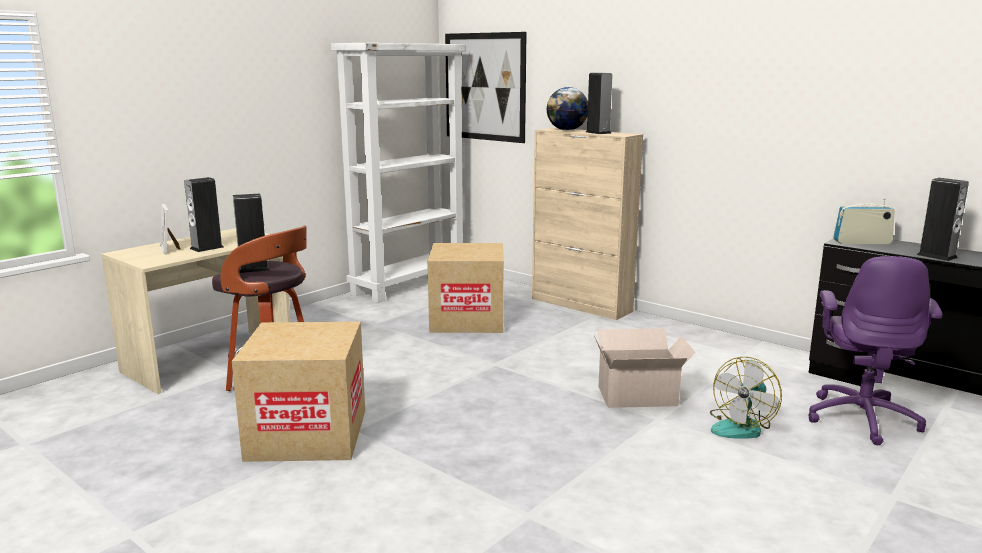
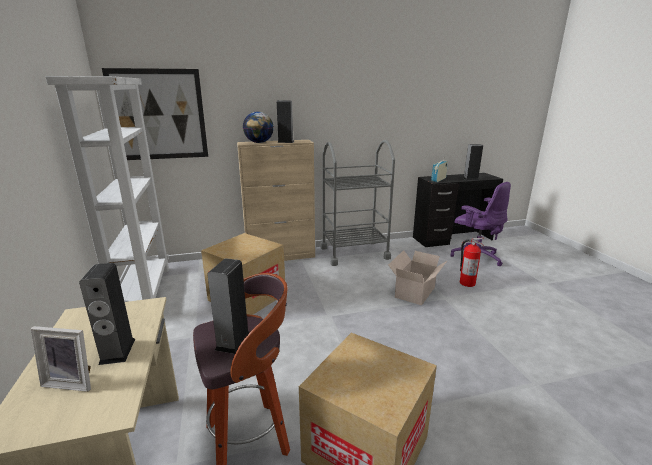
camera: 55 degrees left, 5 degrees up
(676, 335) = (354, 253): none -> grey cart
(741, 426) = (467, 283): fan -> fire extinguisher

